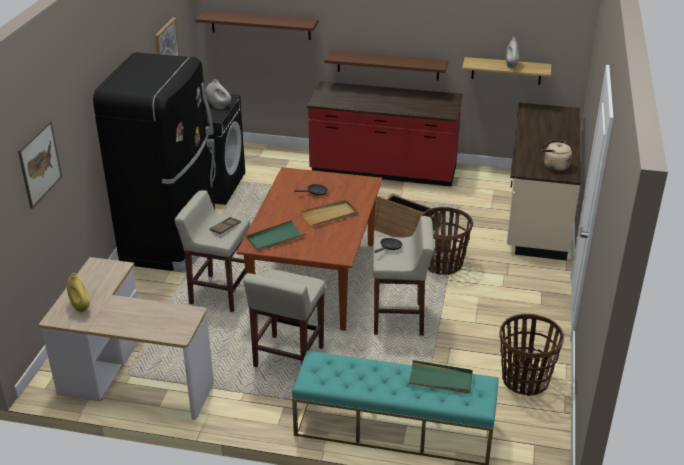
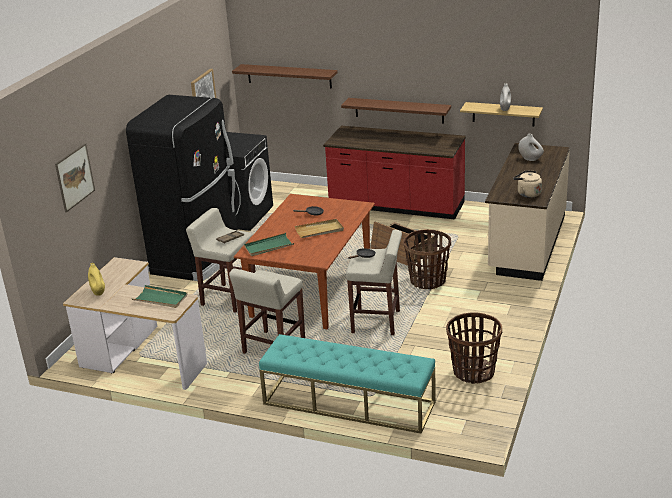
camera: 10 degrees right, 5 degrees down
(219, 106) = (245, 144): white vase -> white vase (530, 159)
(440, 379) = (384, 358): green tray -> green tray (160, 298)

